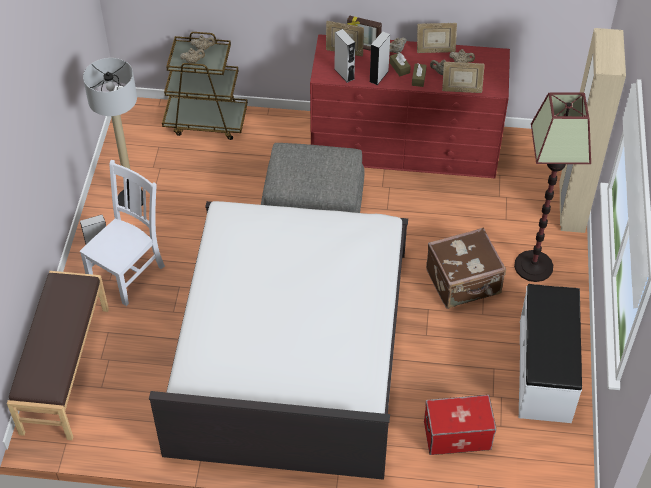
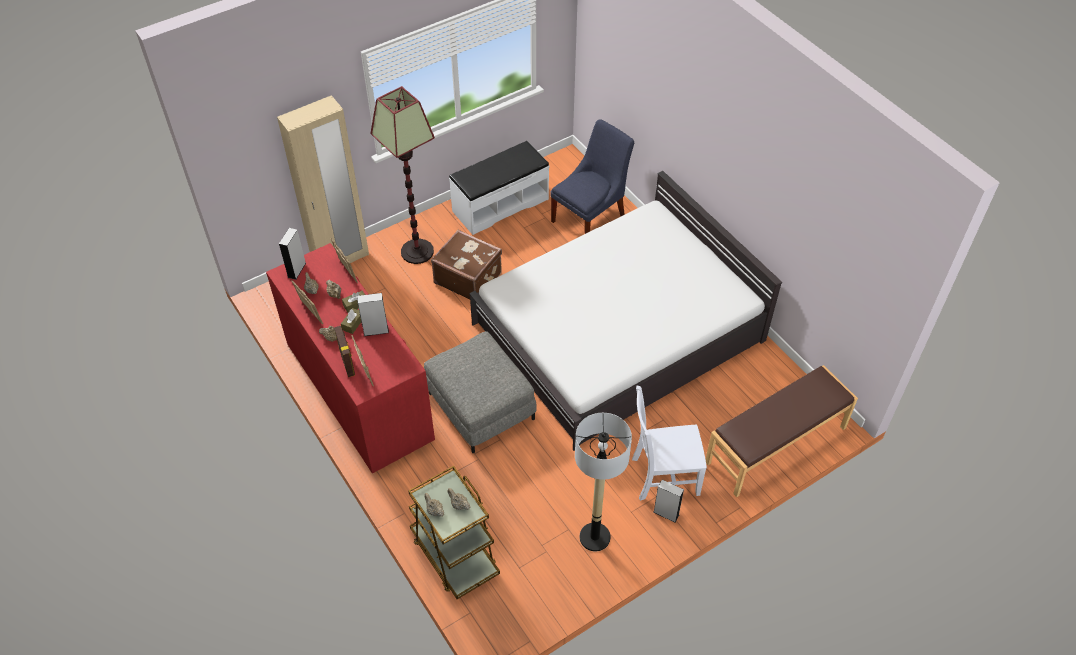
camera: 130 degrees left, 0 degrees up
(344, 74) = (394, 354): grey speaker -> grey speaker (296, 270)
(457, 436) = (590, 218): storage box -> blue chair

